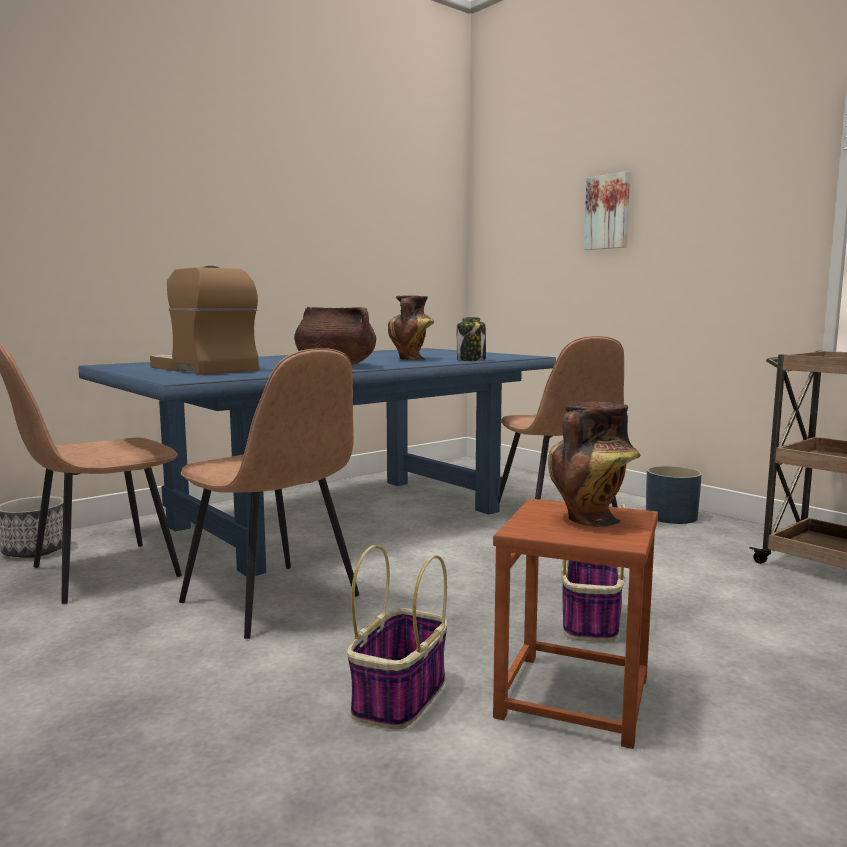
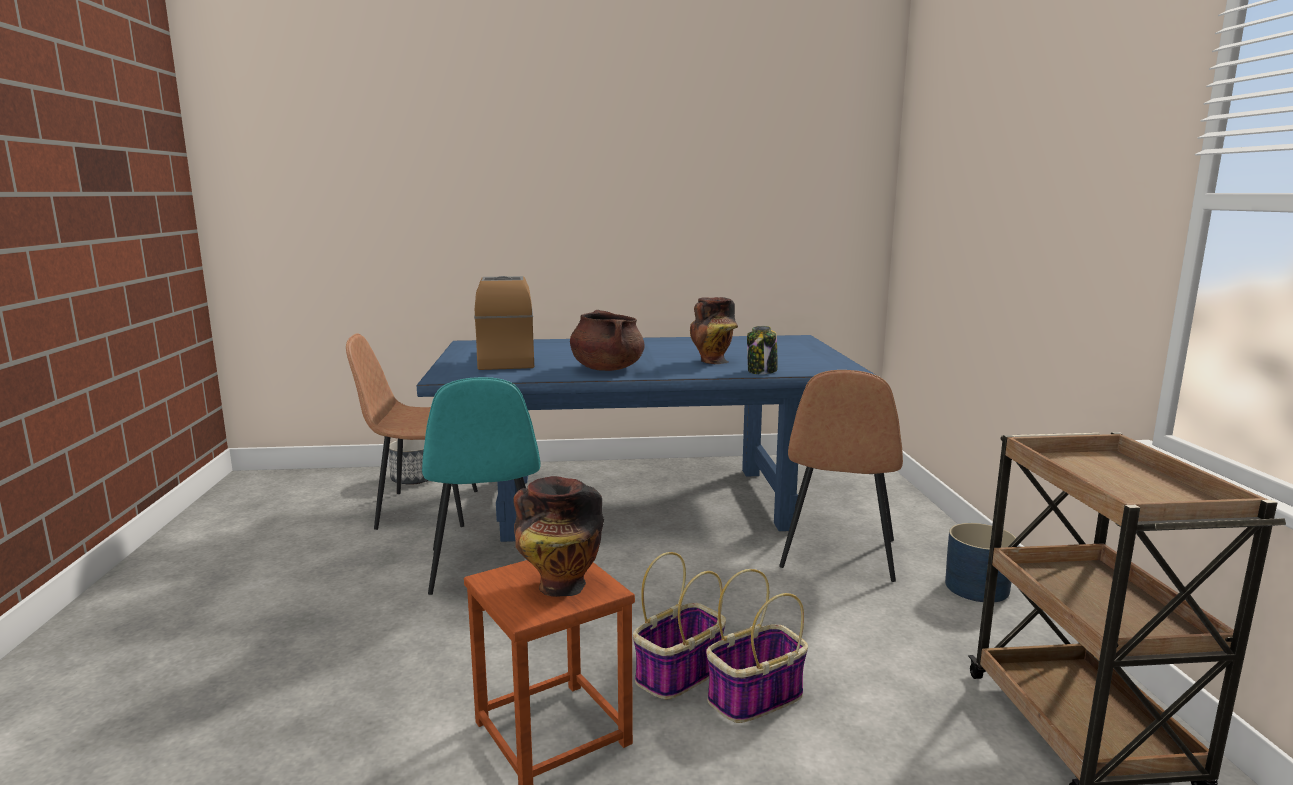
camera: 35 degrees right, 5 degrees up
(272, 600) = (487, 567): brown chair -> turquoise chair
(399, 698) = (446, 679): basket -> basket (755, 698)
(608, 212) = (993, 199): picture -> none

